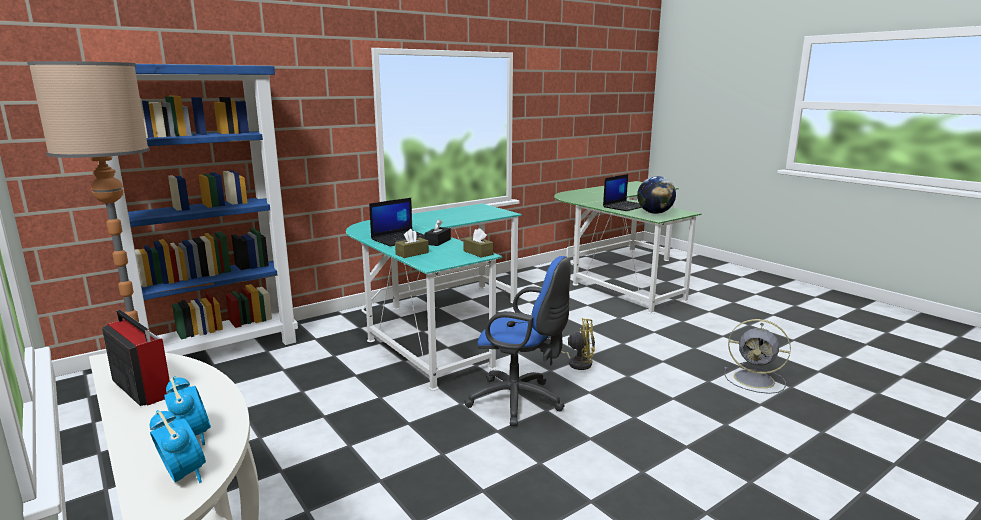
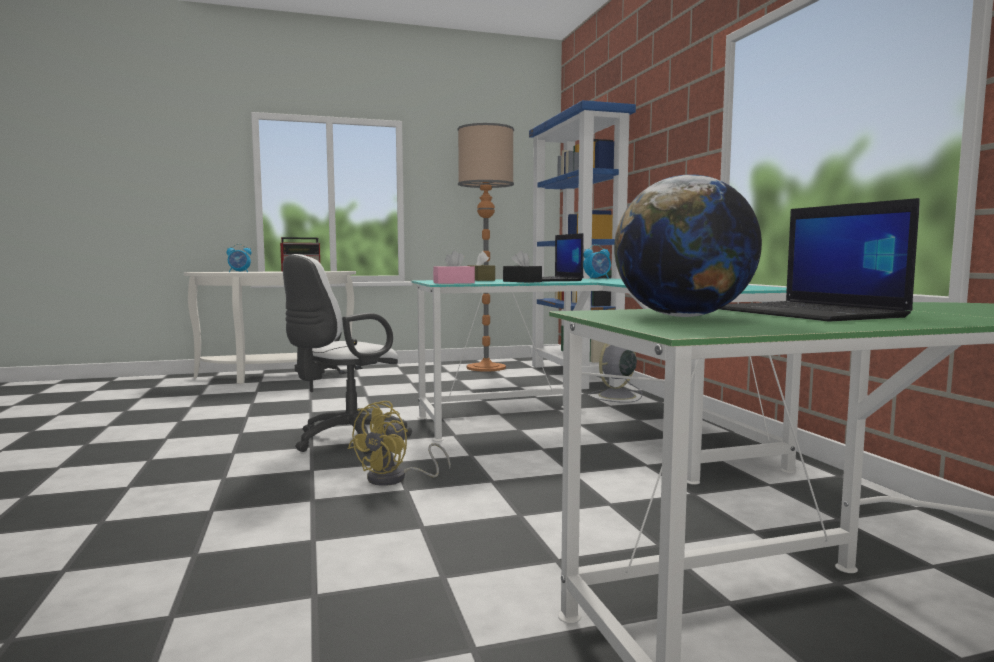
camera: 110 degrees right, 10 degrees down
(183, 475) = (213, 272): alarm clock -> alarm clock (597, 278)
(478, 253) = (454, 283): brown tissue box -> pink tissue box
(520, 402) = (345, 440): blue office chair -> white office chair
(756, 379) = (106, 608): grey fan -> grey fan (616, 396)

